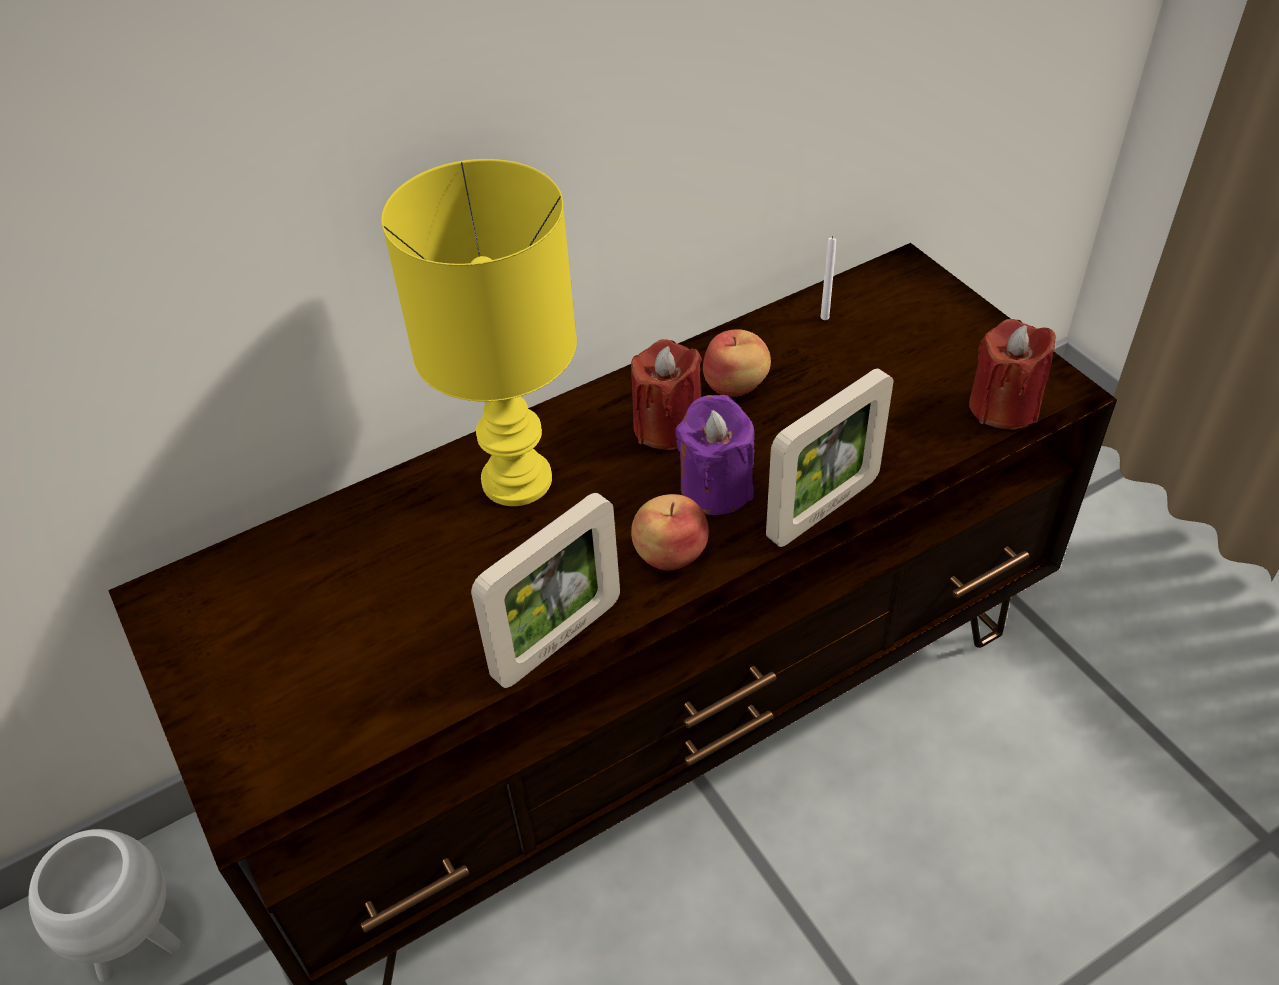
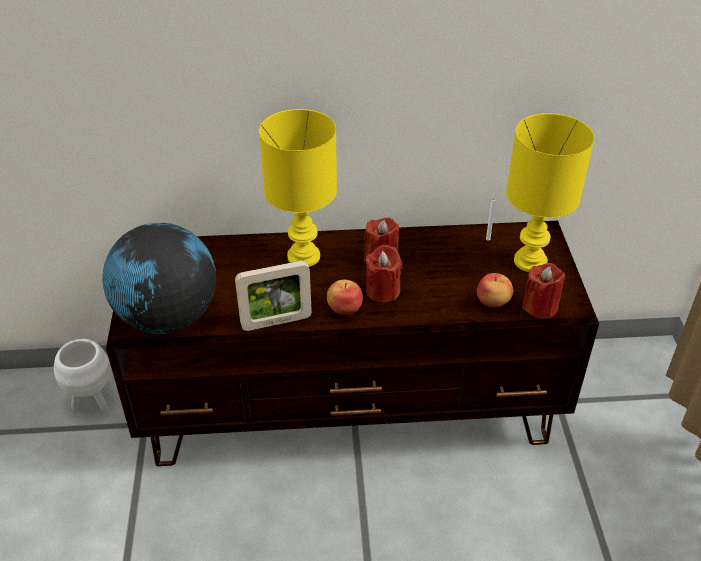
camera: 25 degrees right, 5 degrees down
(318, 732) = (167, 317): none -> globe
(716, 488) = (383, 290): purple candle -> red candle
(736, 386) = (424, 253): apple -> apple (493, 302)
(823, 509) = (422, 316): picture frame -> none
(927, 333) = (531, 262): none -> yellow table lamp

